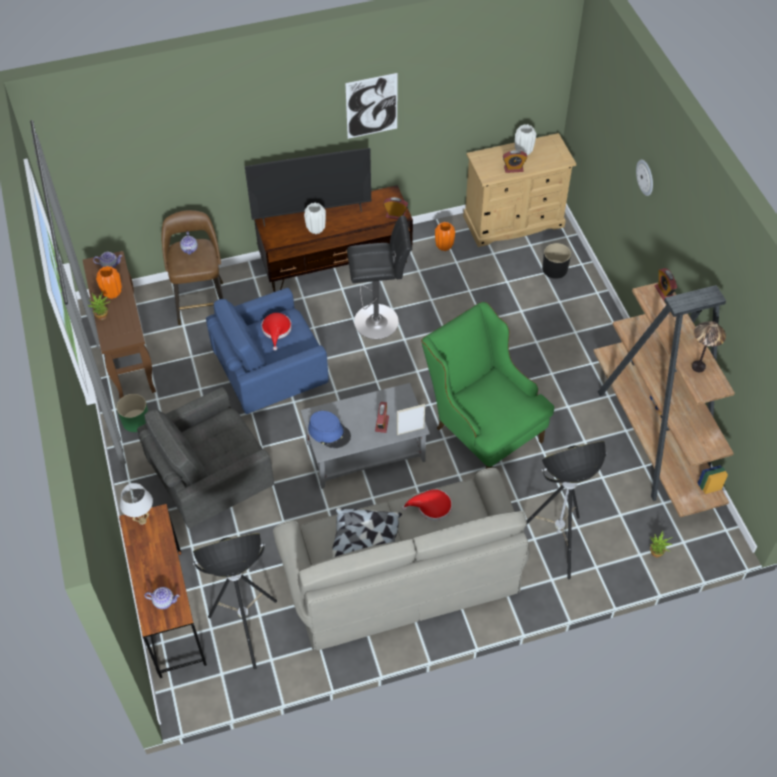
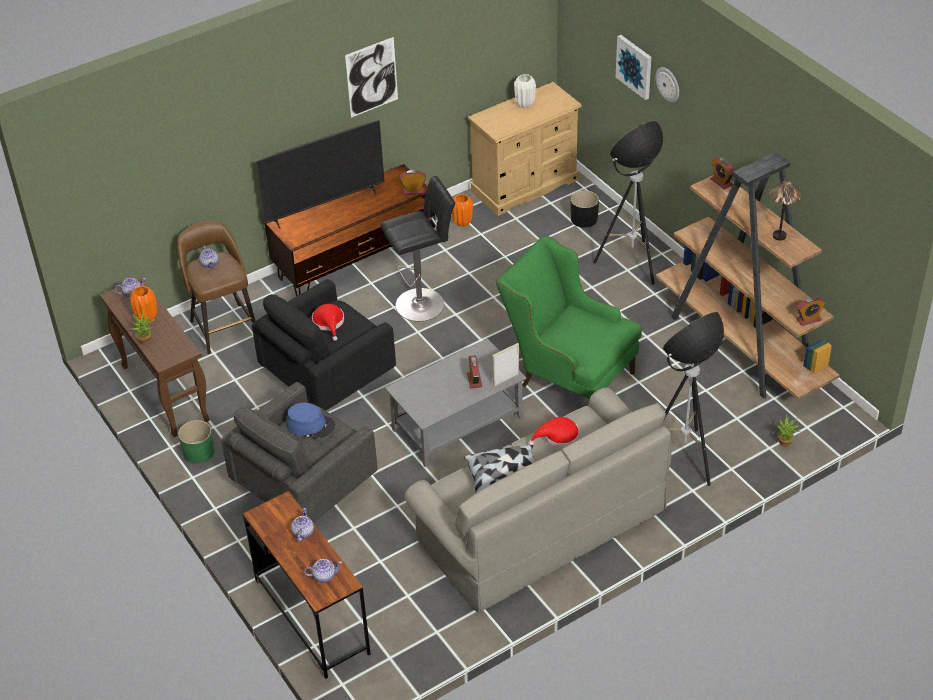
camera: 15 degrees left, 10 degrees down
(142, 521) = (270, 512): white table lamp -> none
(162, 550) = (302, 532): none -> teapot
(247, 631) = (400, 613): floor lamp -> floor lamp (631, 264)
(269, 374) = (327, 377): blue armchair -> black armchair
(316, 229) = (336, 220): white vase -> none
(329, 432) = (423, 400): blue hat -> blue hat (310, 425)
(513, 169) = (521, 121): alarm clock -> alarm clock (808, 319)
(622, 148) = (634, 66): none -> picture

